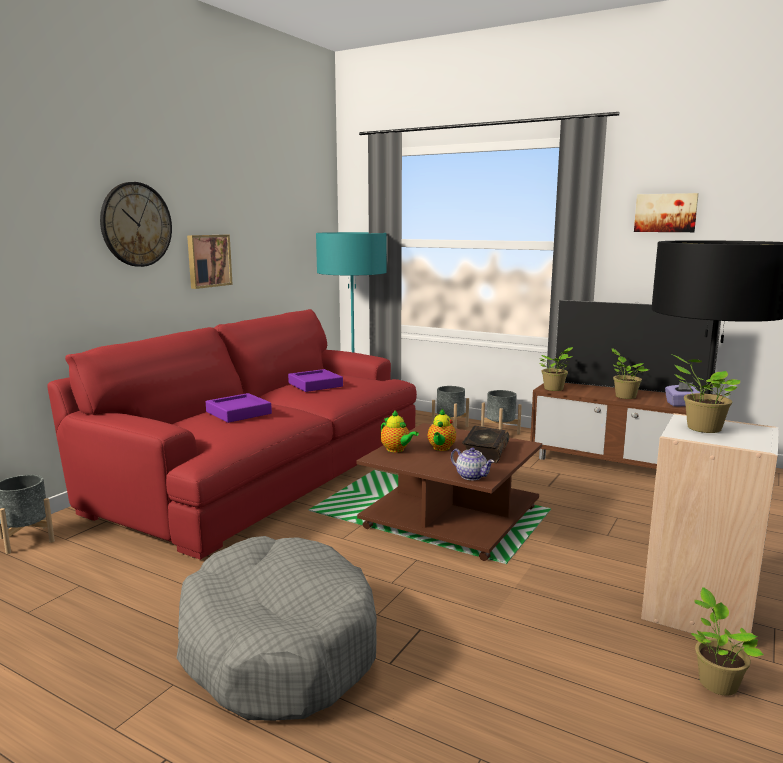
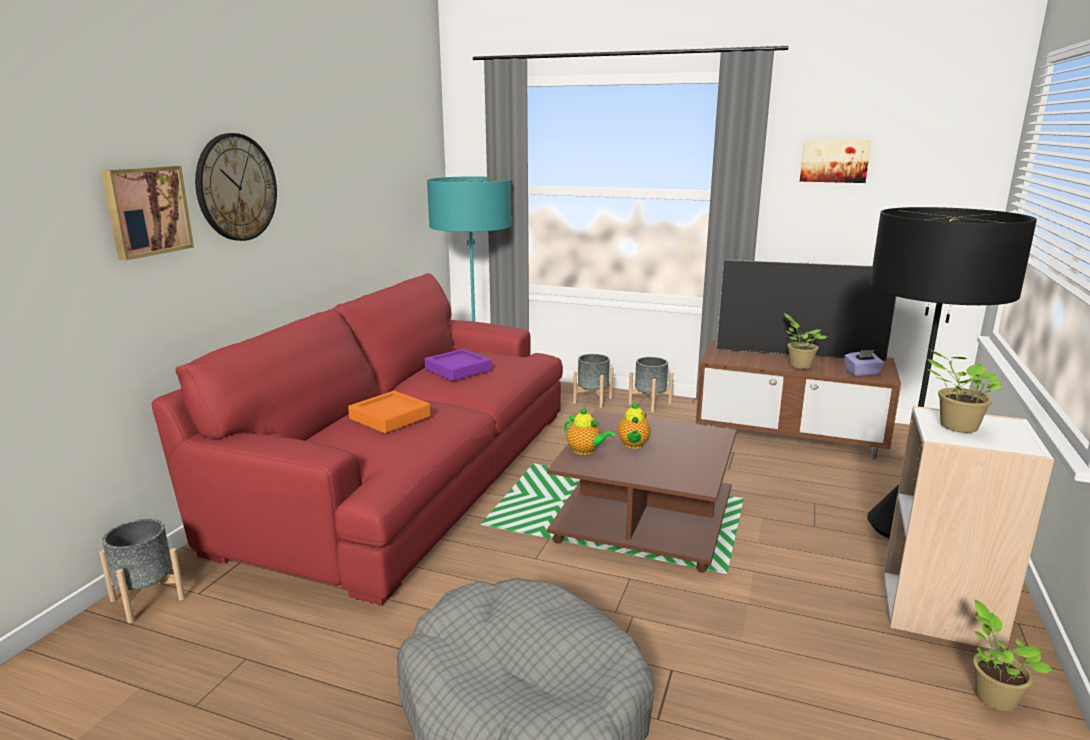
camera: 10 degrees left, 5 degrees up
(208, 260) = (316, 224): picture -> picture (146, 211)
(238, 413) = (390, 417): purple tray -> orange tray
(472, 476) = (686, 481): teapot -> none
(484, 452) = (682, 447): book -> none
(554, 389) = (722, 359): potted plant -> none

